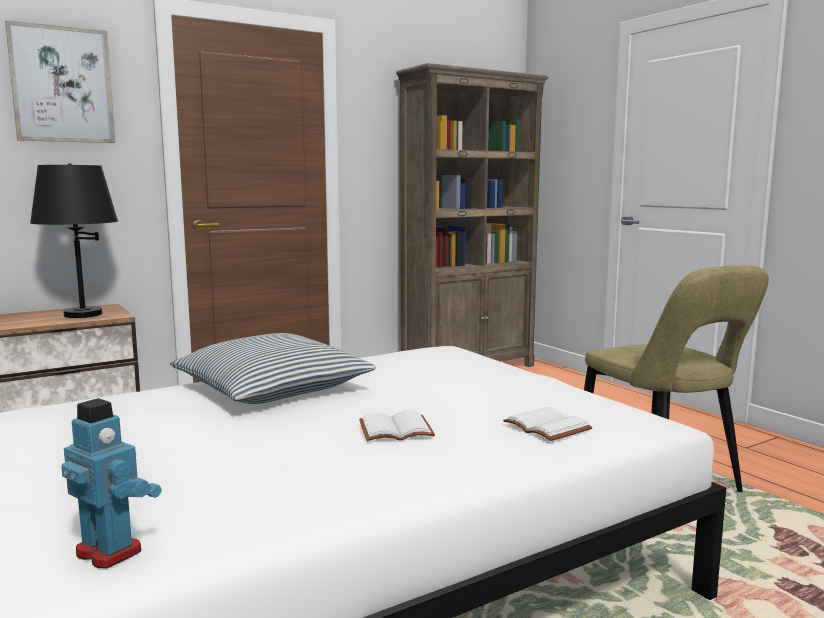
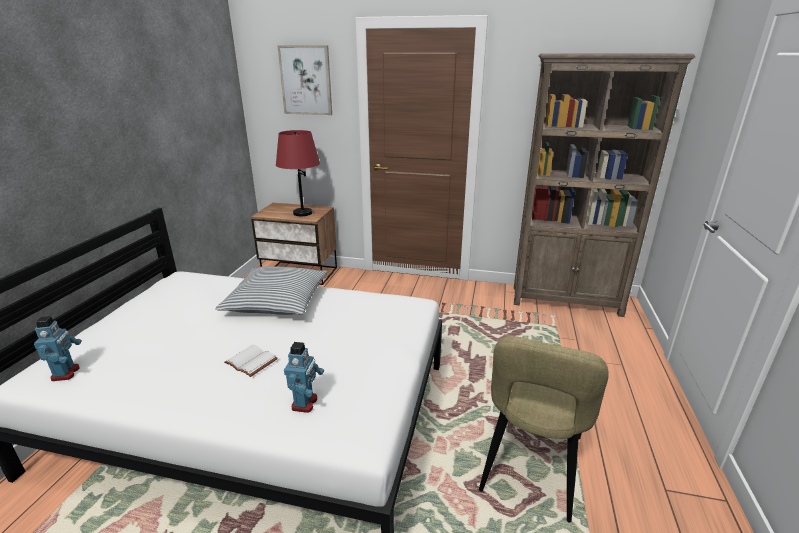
camera: 45 degrees right, 15 degrees up
(82, 314) = (302, 213): black table lamp -> red table lamp
(544, 427) = (305, 403): white book -> toy robot

